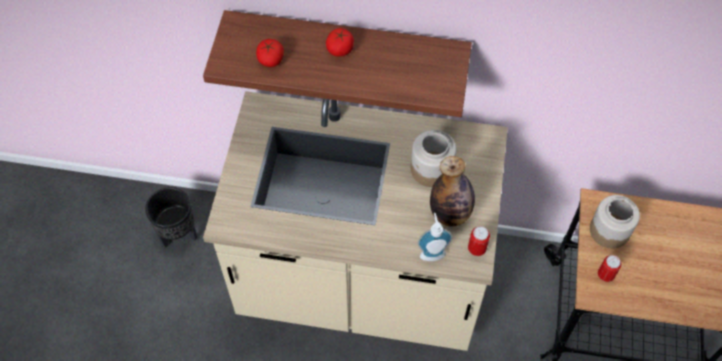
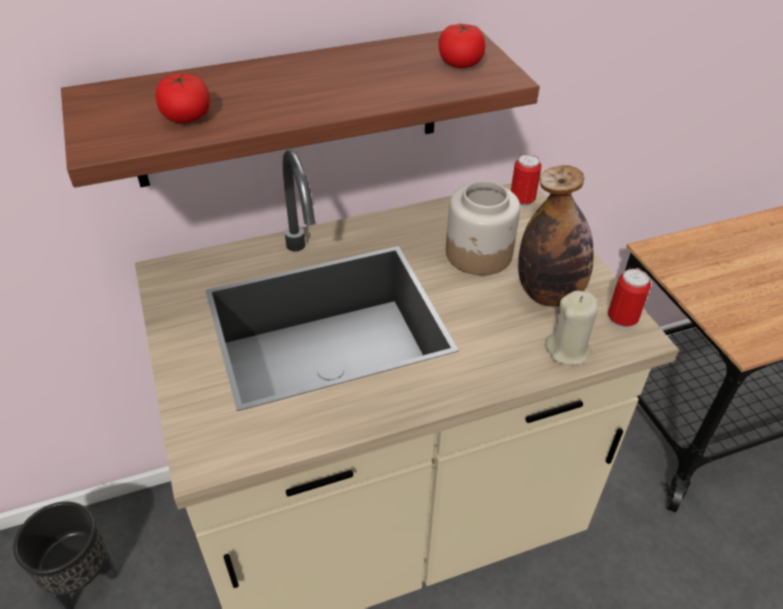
camera: 30 degrees left, 15 degrees down
(340, 49) = (296, 76): tomato -> tomato (460, 63)
(432, 252) = (568, 350): soap dispenser -> beige candle
(605, 275) = (738, 318): can -> can (522, 201)
(609, 230) = (696, 271): jar -> none

